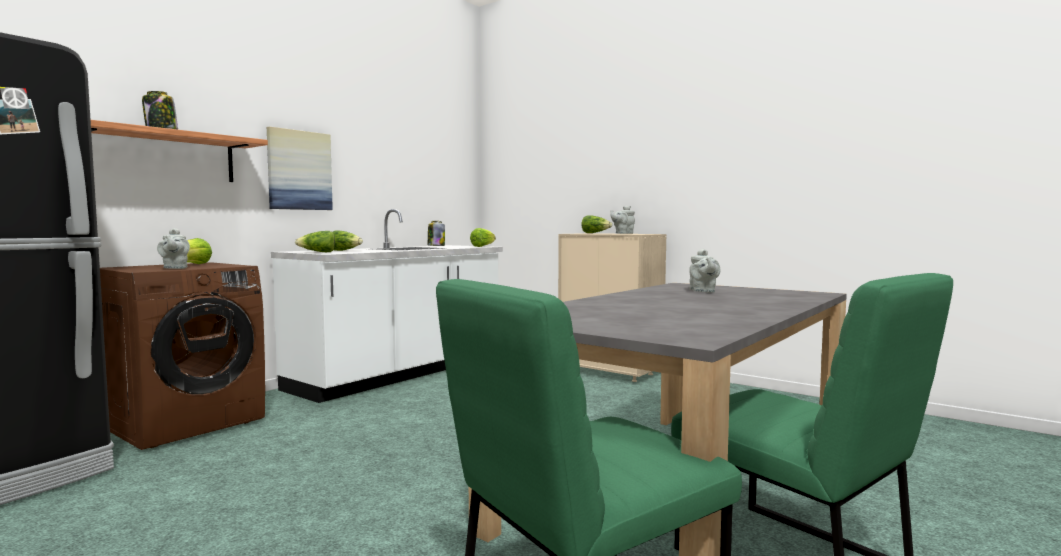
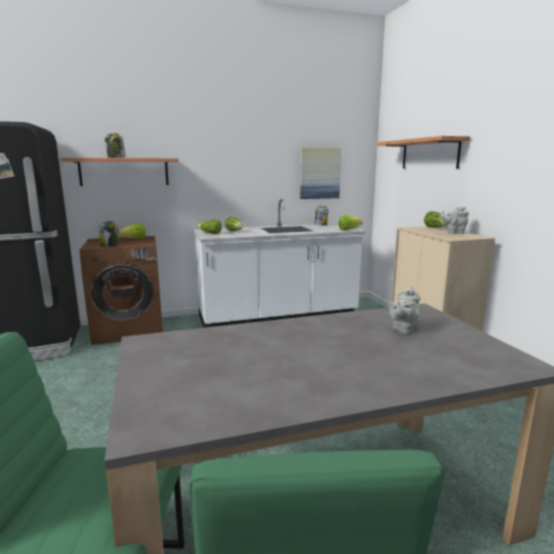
camera: 35 degrees right, 10 degrees up
(175, 268) = (110, 245): grey teapot -> jar
(299, 170) = (215, 173): picture -> picture (319, 173)
(565, 157) = (429, 154): none -> shelf

